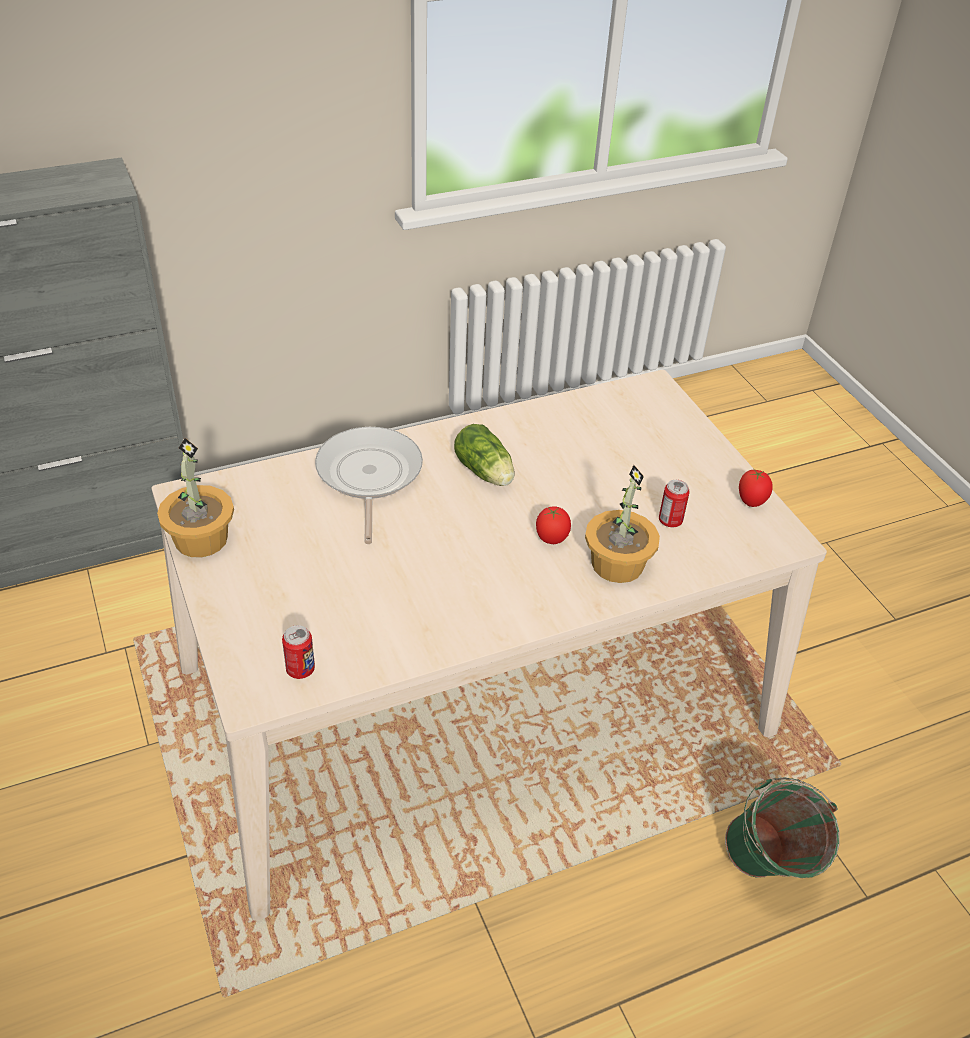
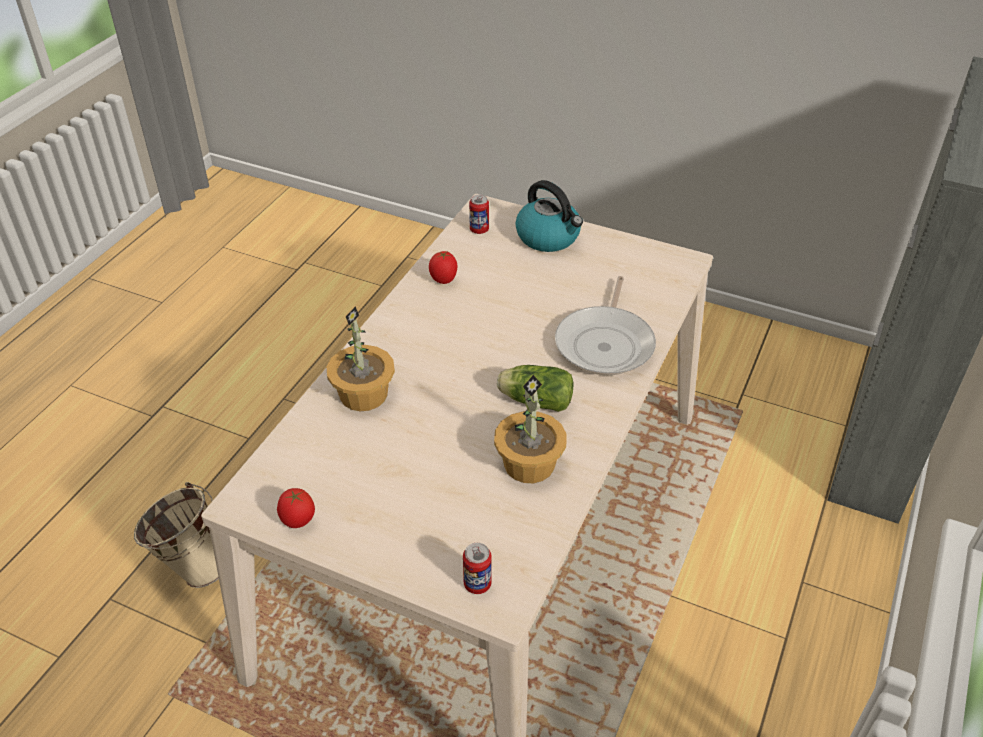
camera: 140 degrees right, 0 degrees up
(200, 539) = (633, 248): potted plant -> potted plant (530, 463)
(250, 607) = (549, 237): none -> kettle
(368, 476) = (606, 343): frying pan -> frying pan turned 60 degrees clockwise
(551, 539) = (428, 381): tomato -> tomato (444, 280)
(670, 521) = (354, 455): can -> can (477, 584)
(767, 871) = (193, 566): green bucket -> beige bucket

